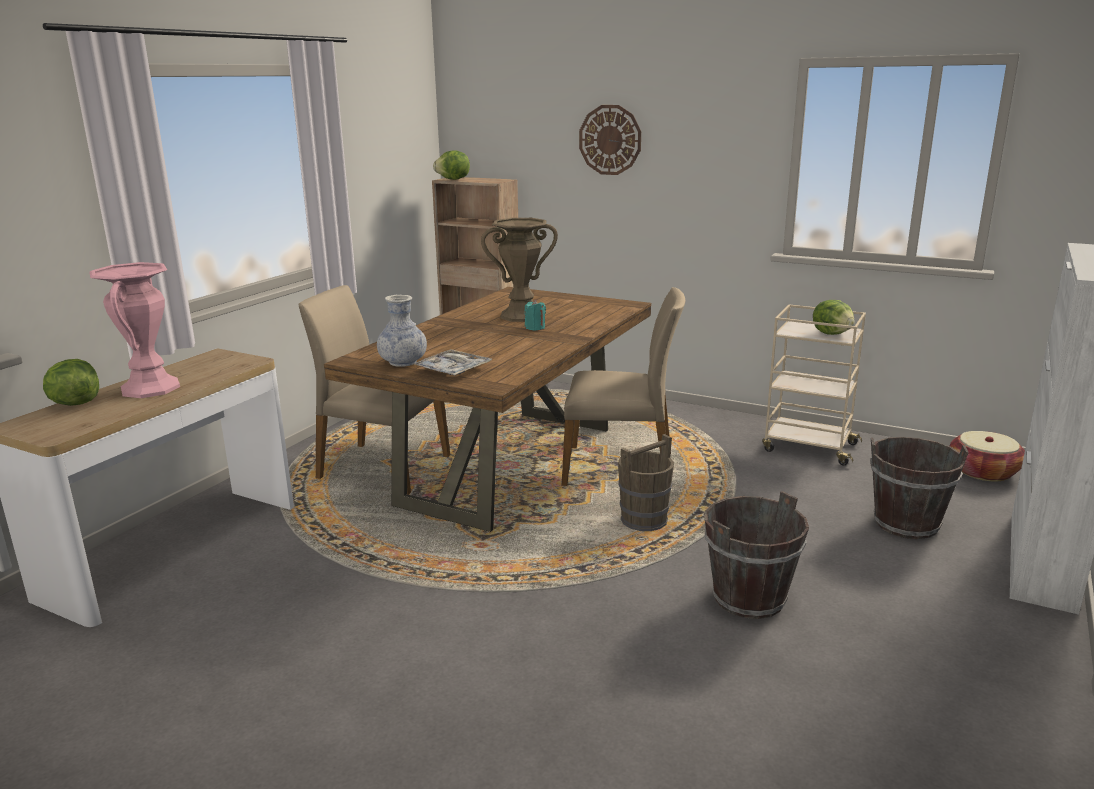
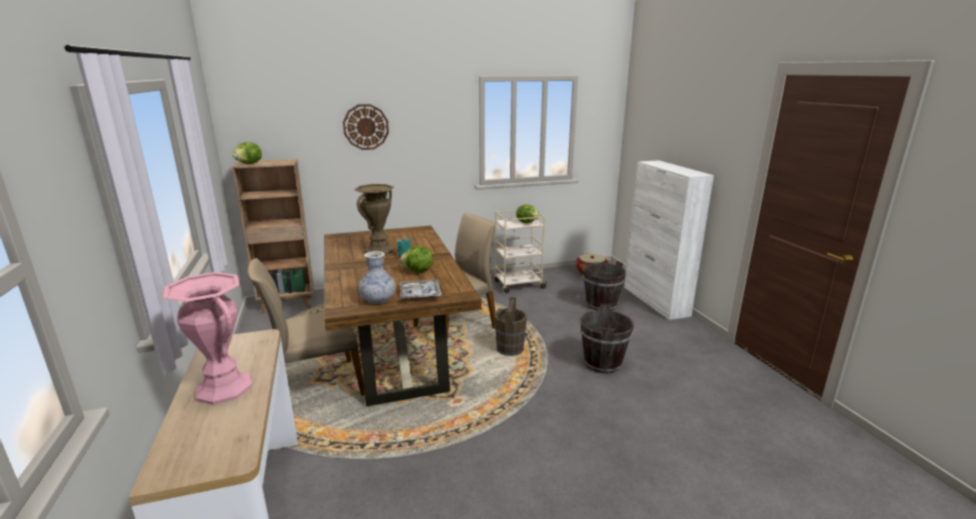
camera: 45 degrees left, 0 degrees up
(75, 403) = (178, 430): lettuce -> lettuce (418, 271)

